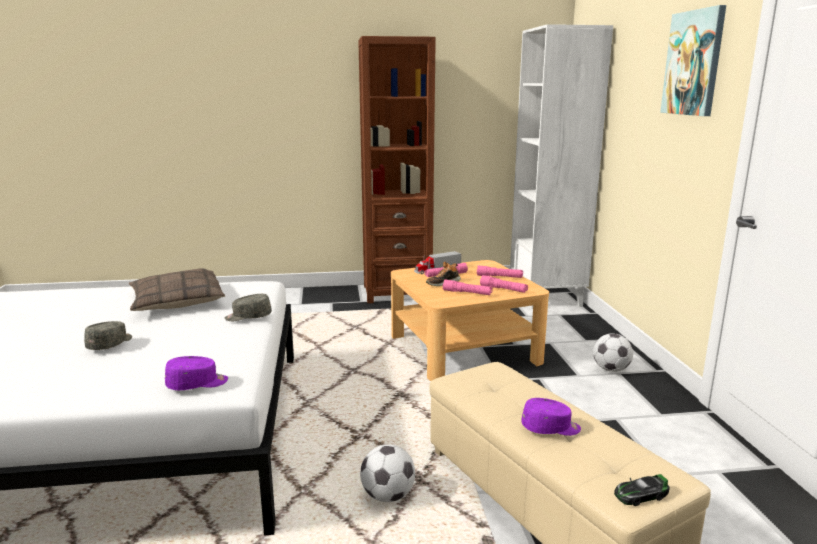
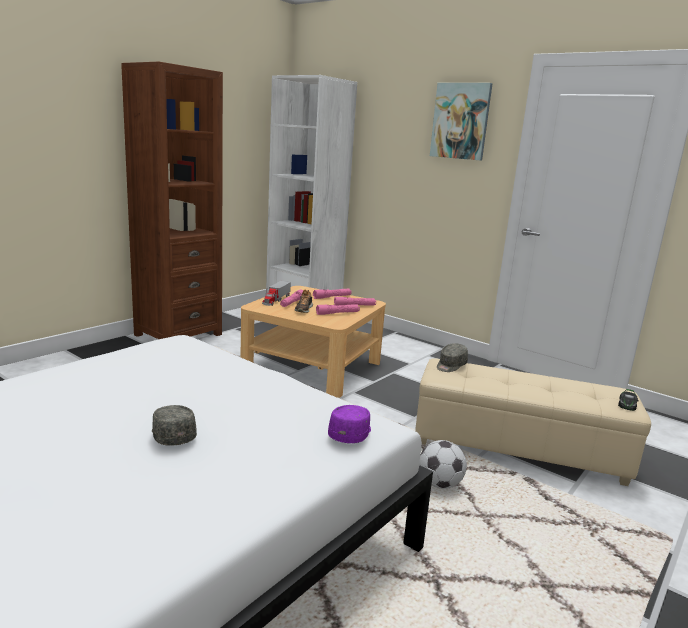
camera: 45 degrees left, 0 degrees up
(176, 301) = (128, 376): pillow -> none
(248, 317) = (247, 370): grey cap -> grey cap (450, 366)
(551, 428) = (537, 387): purple cap -> none
(611, 369) = (420, 354): football -> none

